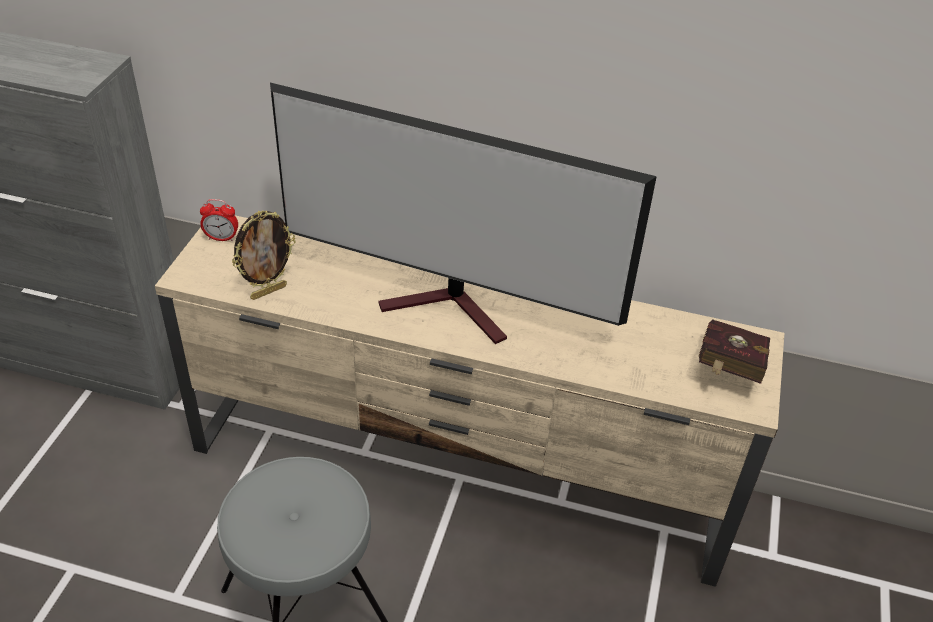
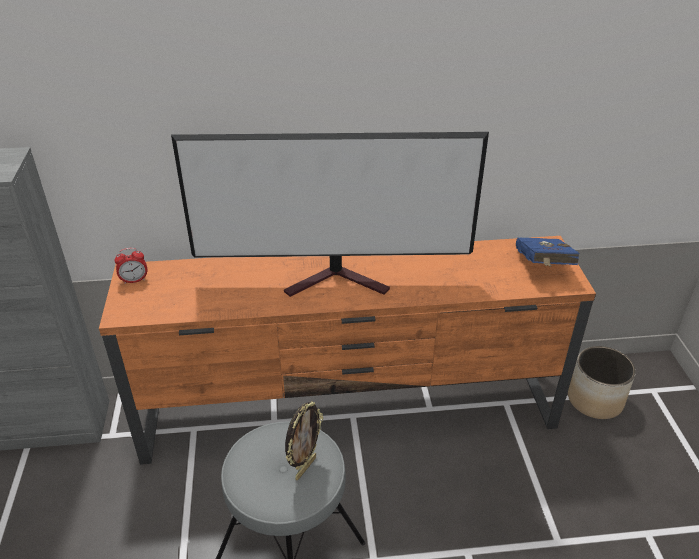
camera: 20 degrees left, 5 degrees down
(268, 291) = (194, 307): picture frame -> picture frame (305, 467)
(460, 472) = (351, 412): beige tv stand -> orange tv stand
(727, 370) = (542, 267): red book -> blue book
(790, 568) = (595, 400): none -> planter

